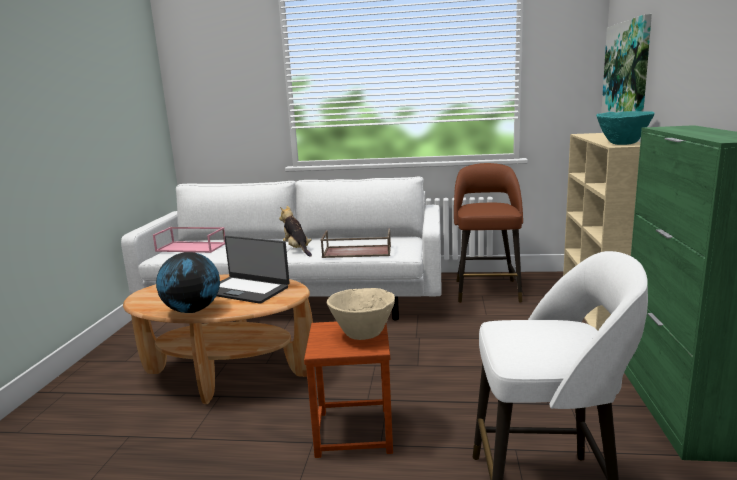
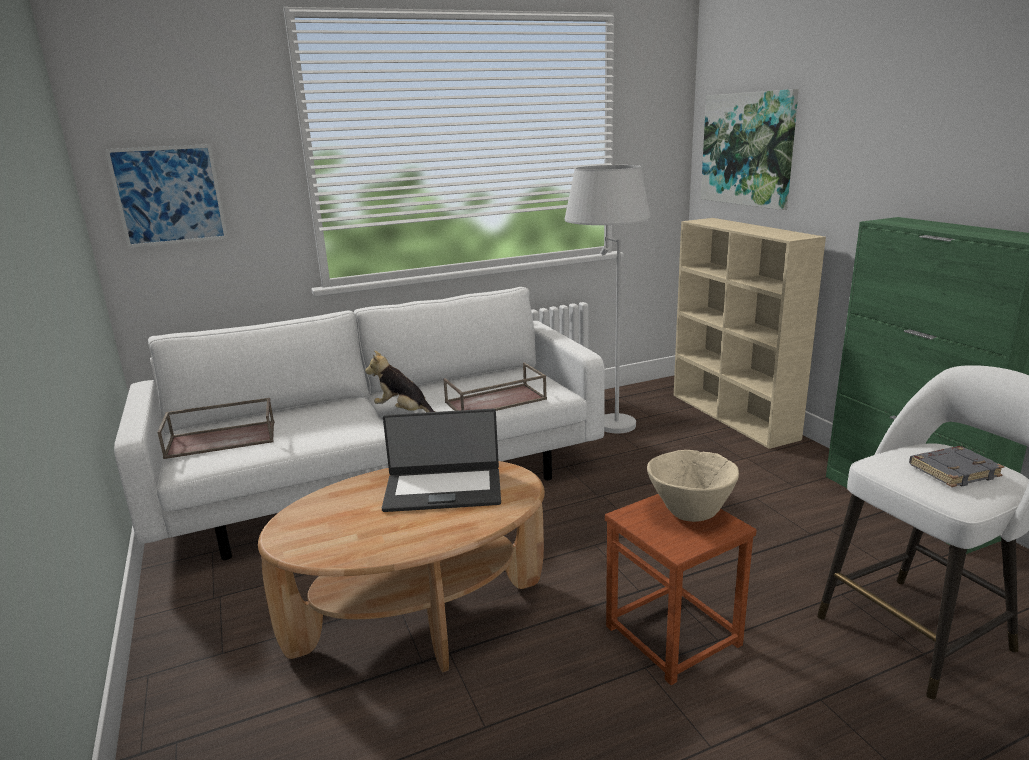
camera: 30 degrees left, 5 degrees up
(192, 247) = (223, 439): pink tray -> brown tray
(193, 310) = (418, 541): globe -> none
(208, 103) = (169, 195): none -> picture
(487, 290) = (605, 417): brown stool -> white floor lamp
(548, 340) = (953, 471): none -> grey book
(622, 143) = (786, 234): turquoise bowl -> none

